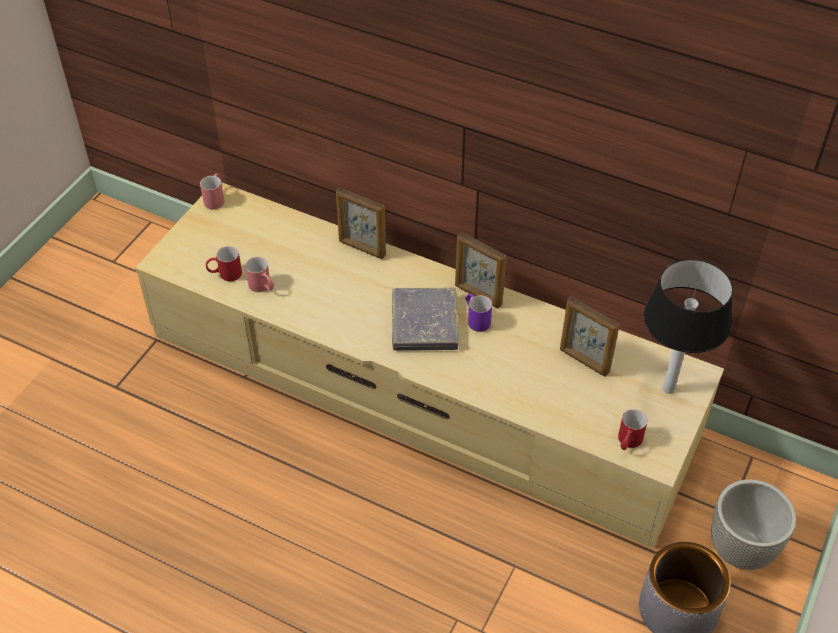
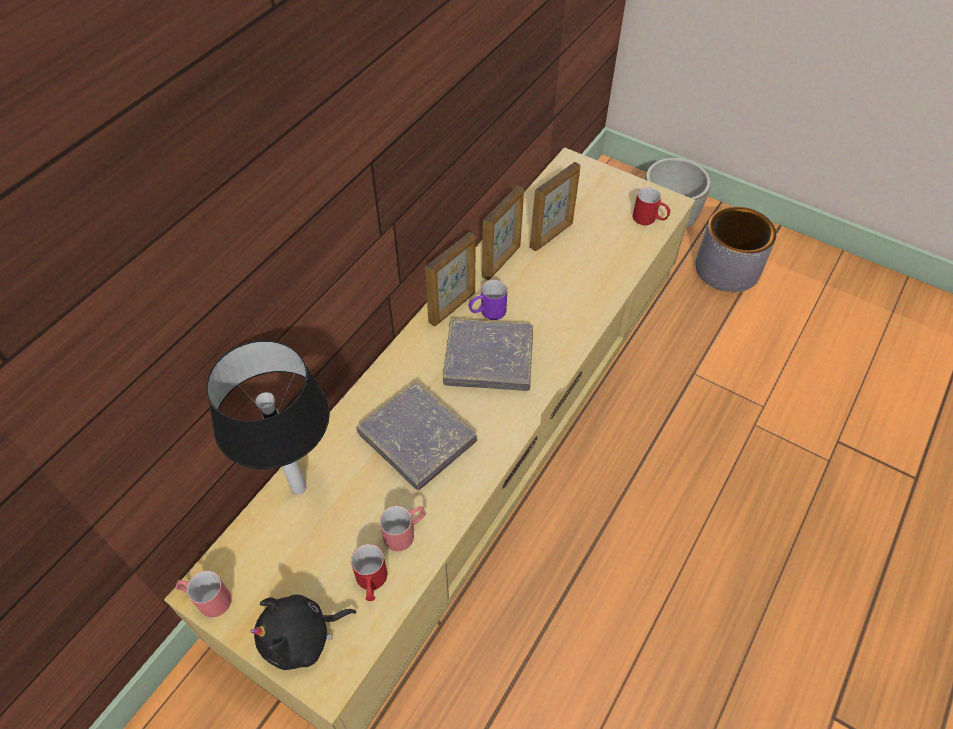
camera: 85 degrees left, 5 degrees up
(189, 245) = (301, 637): none -> black plush toy
(342, 285) = (417, 438): none -> grey book
(362, 248) = (356, 413): picture frame -> picture frame (502, 261)
(669, 388) = (587, 183): table lamp -> table lamp (298, 486)

